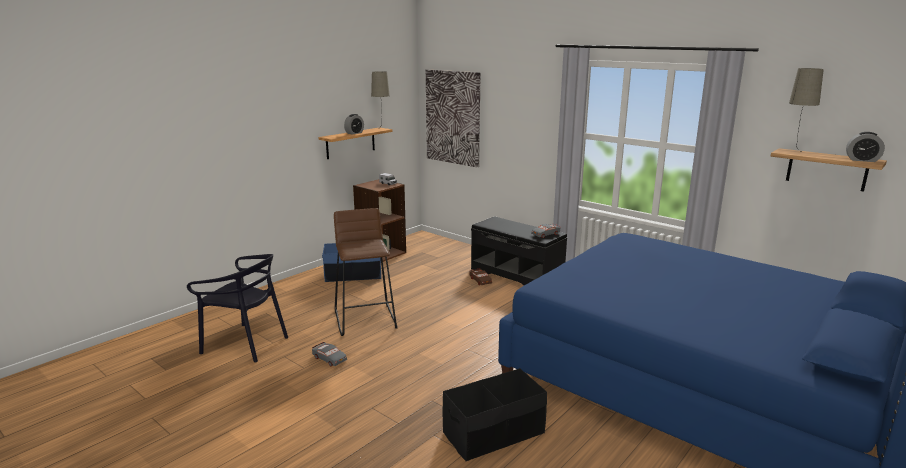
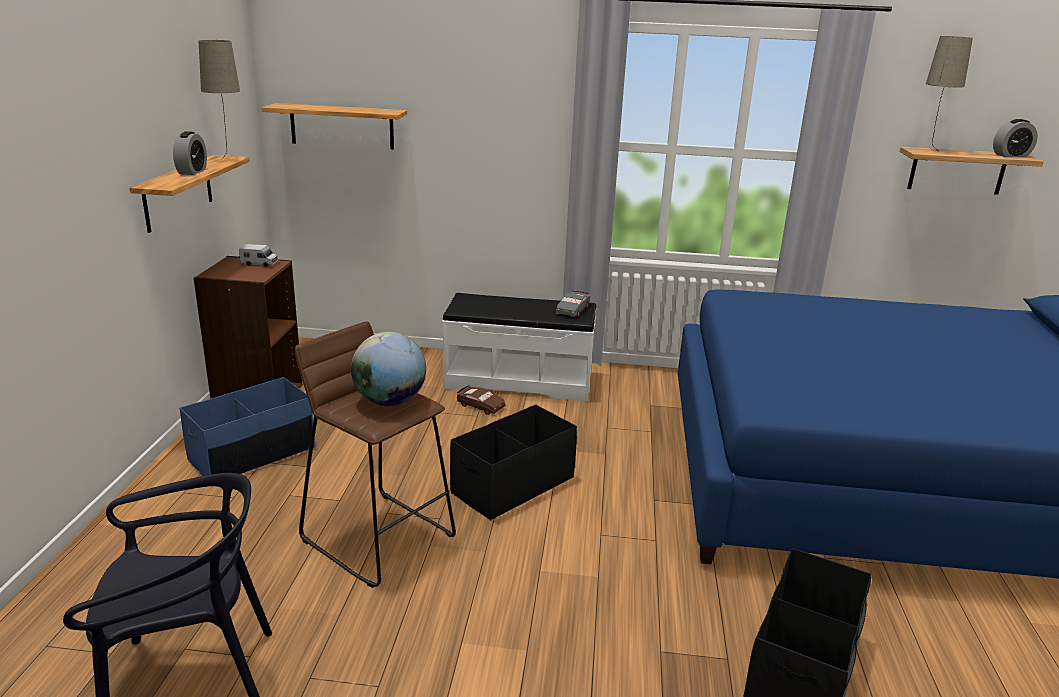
camera: 35 degrees left, 5 degrees up
(329, 358) = (404, 644): grey toy car -> none
(367, 246) = (389, 401): none -> globe
(451, 317) = (512, 485): none -> black storage box
(453, 117) = (342, 126): picture -> shelf
(517, 274) = (519, 380): black bench -> white bench

